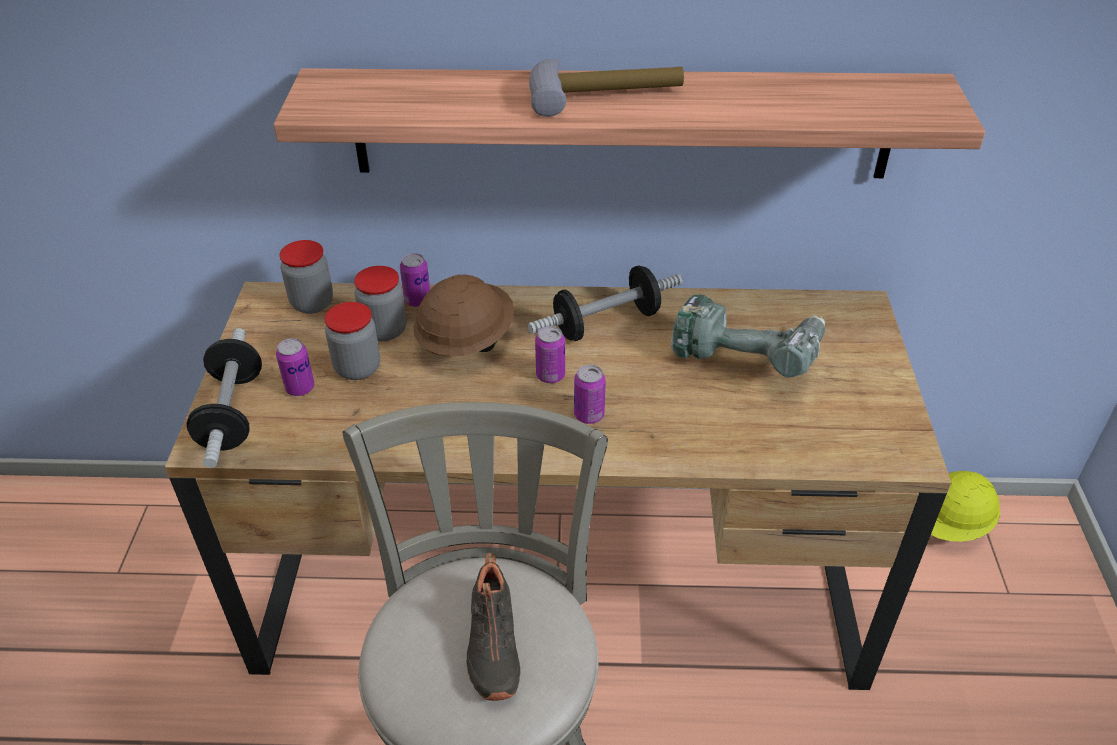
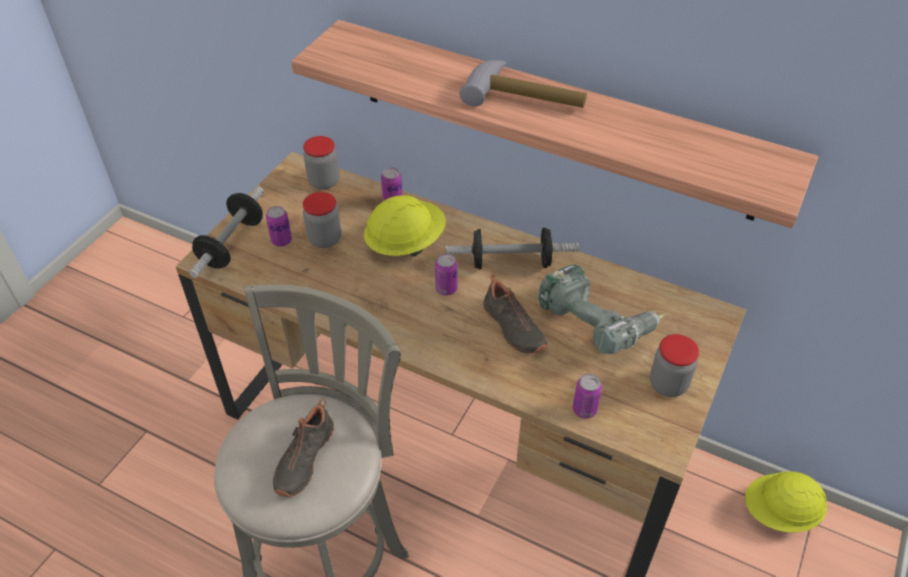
camera: 25 degrees right, 5 degrees up
(384, 330) = (358, 217): jar -> jar (668, 384)
(465, 341) = (405, 243): brown hard hat -> yellow hard hat
(589, 415) = (453, 327): can -> can (584, 409)
(657, 392) = (512, 328): none -> black shoe

